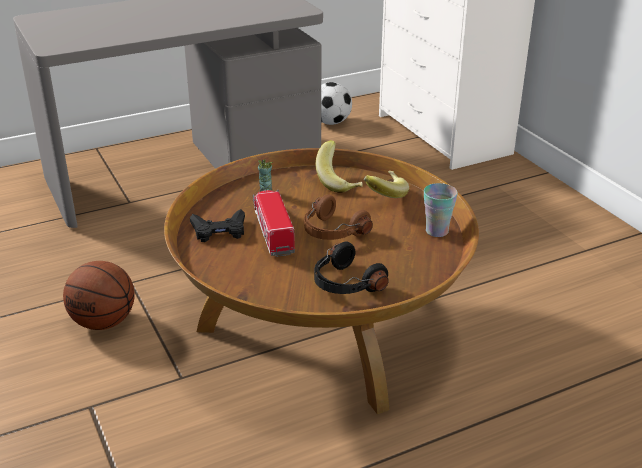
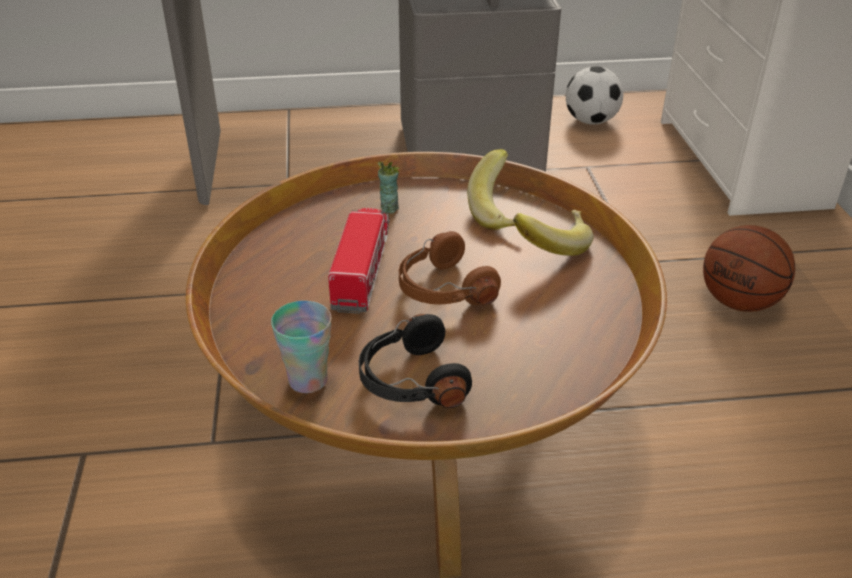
camera: 20 degrees right, 5 degrees up
(104, 322) = (167, 338): basketball -> basketball (740, 302)
(219, 230) = (290, 254): black game controller -> none
(437, 231) = (601, 322): cup -> cup (308, 380)

